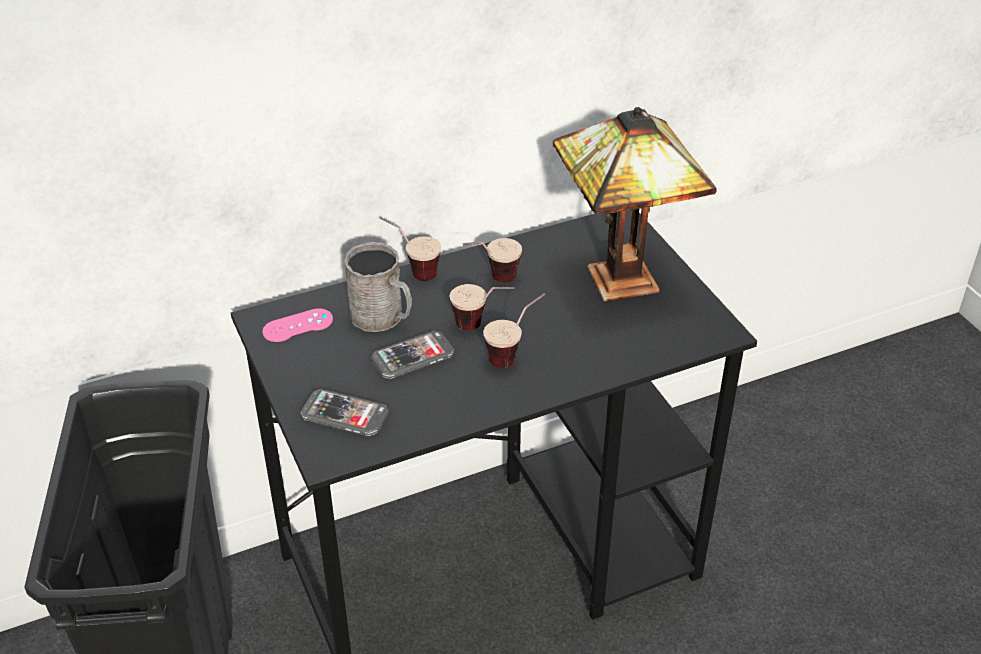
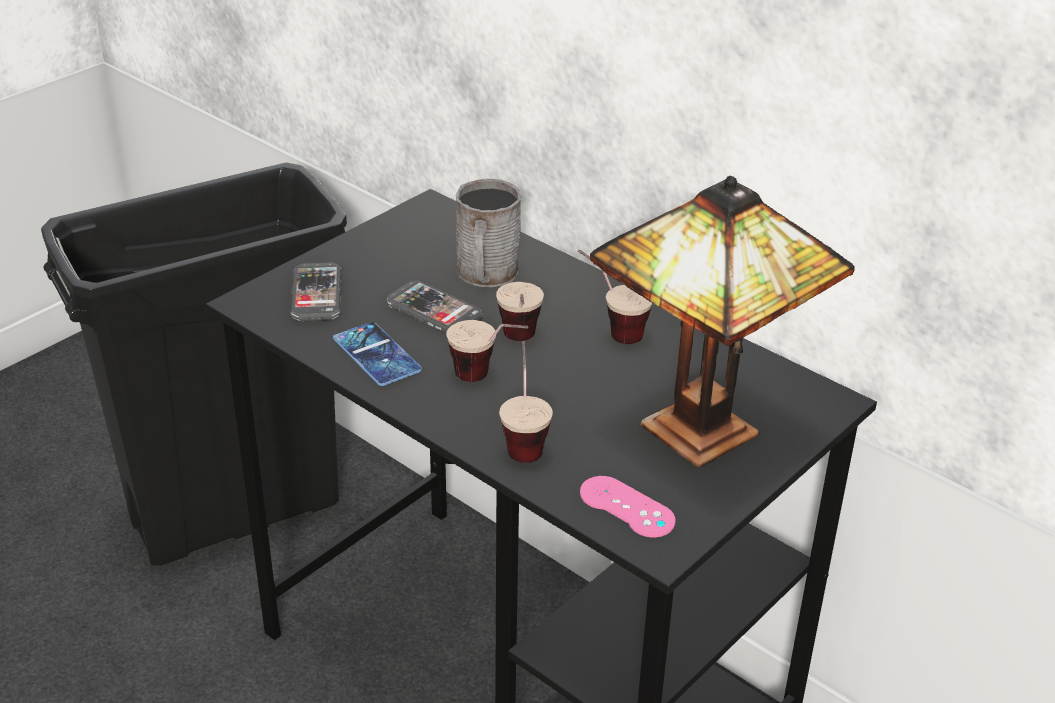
camera: 65 degrees right, 5 degrees down
(298, 326) = (435, 229): pink game controller -> pink game controller (626, 507)
(411, 271) = (581, 271): cup -> cup (524, 438)
(449, 401) = (376, 355): none -> phone

